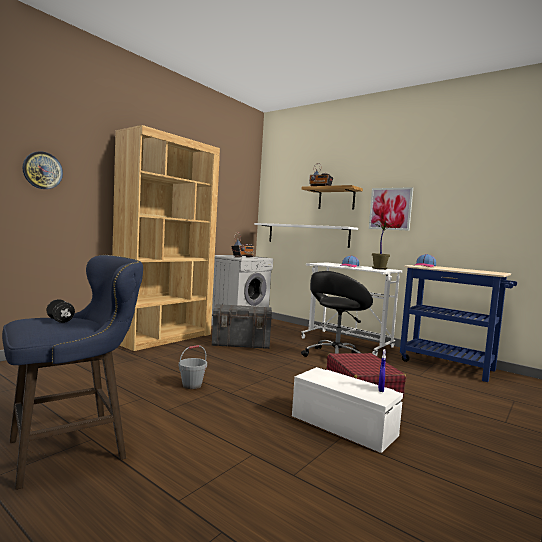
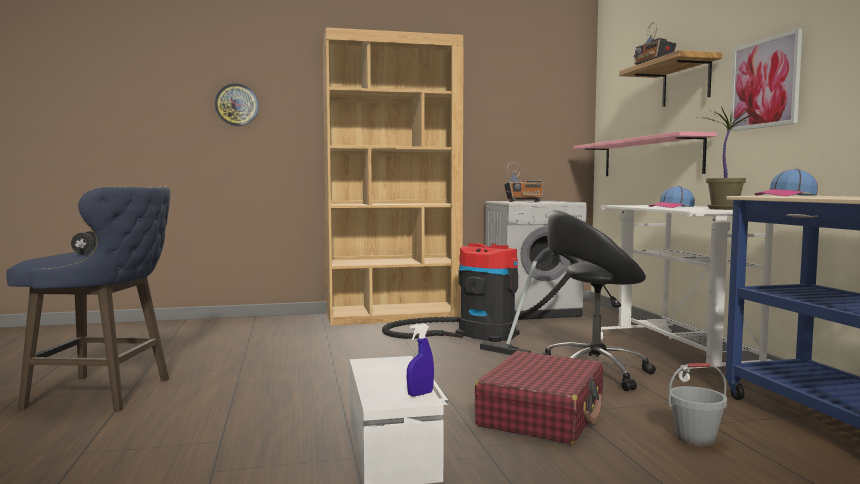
camera: 40 degrees right, 0 degrees up
(192, 385) = (313, 366): grey bucket -> grey bucket (695, 438)
(241, 344) = (480, 334): grey storage box -> vacuum cleaner
(307, 235) = (650, 157): white shelf -> pink shelf

